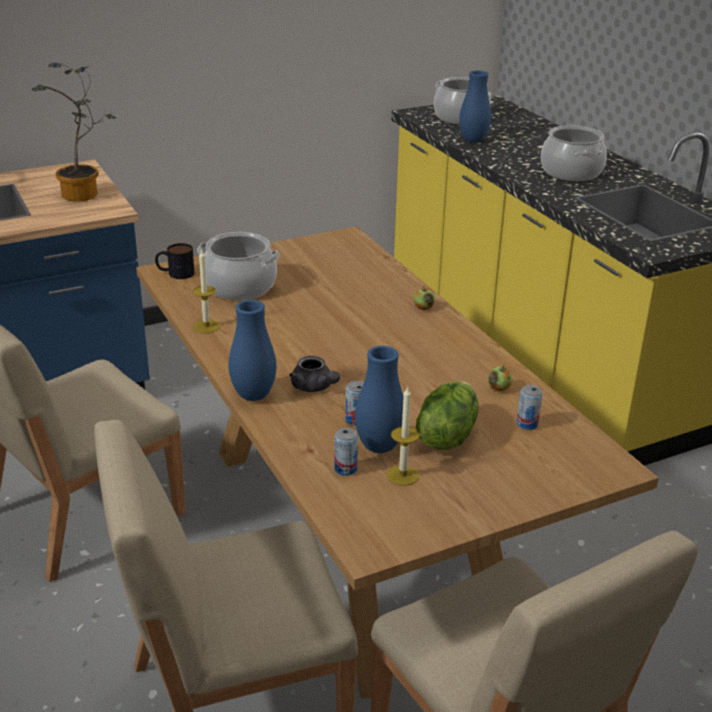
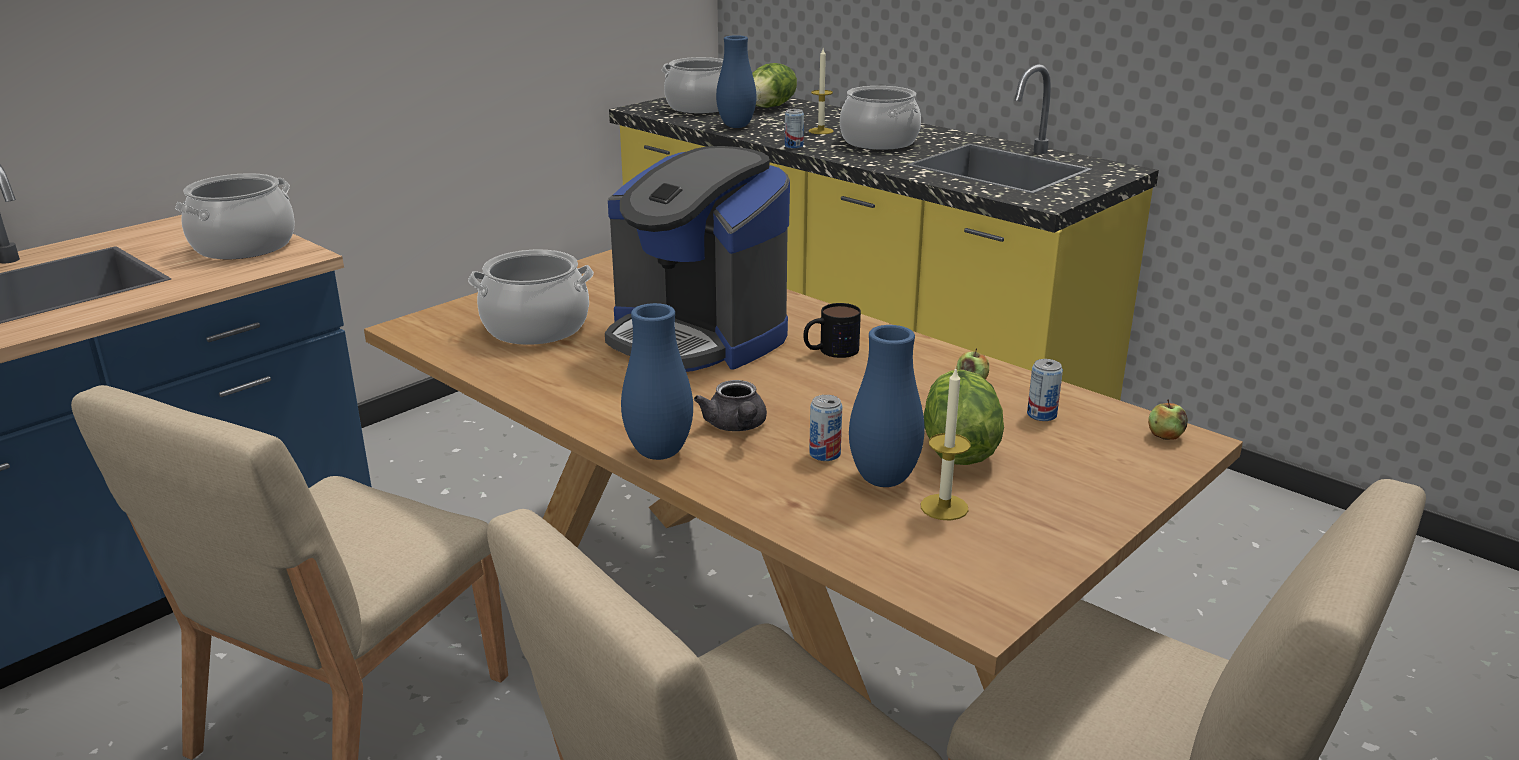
camera: 20 degrees left, 5 degrees down
(84, 196) = (244, 246): potted plant -> cooking pot
(175, 273) = (429, 327): mug -> mug (830, 351)
(206, 326) = (524, 382): candle -> candle (821, 131)
(314, 387) = (736, 426): grey teapot -> grey teapot turned 45 degrees clockwise
(338, 314) = (697, 336): none -> coffee machine
(345, 469) = (862, 517): can -> can (793, 146)
(423, 307) = (800, 312): apple -> apple (1165, 436)
(515, 124) = (770, 107): none -> lettuce

